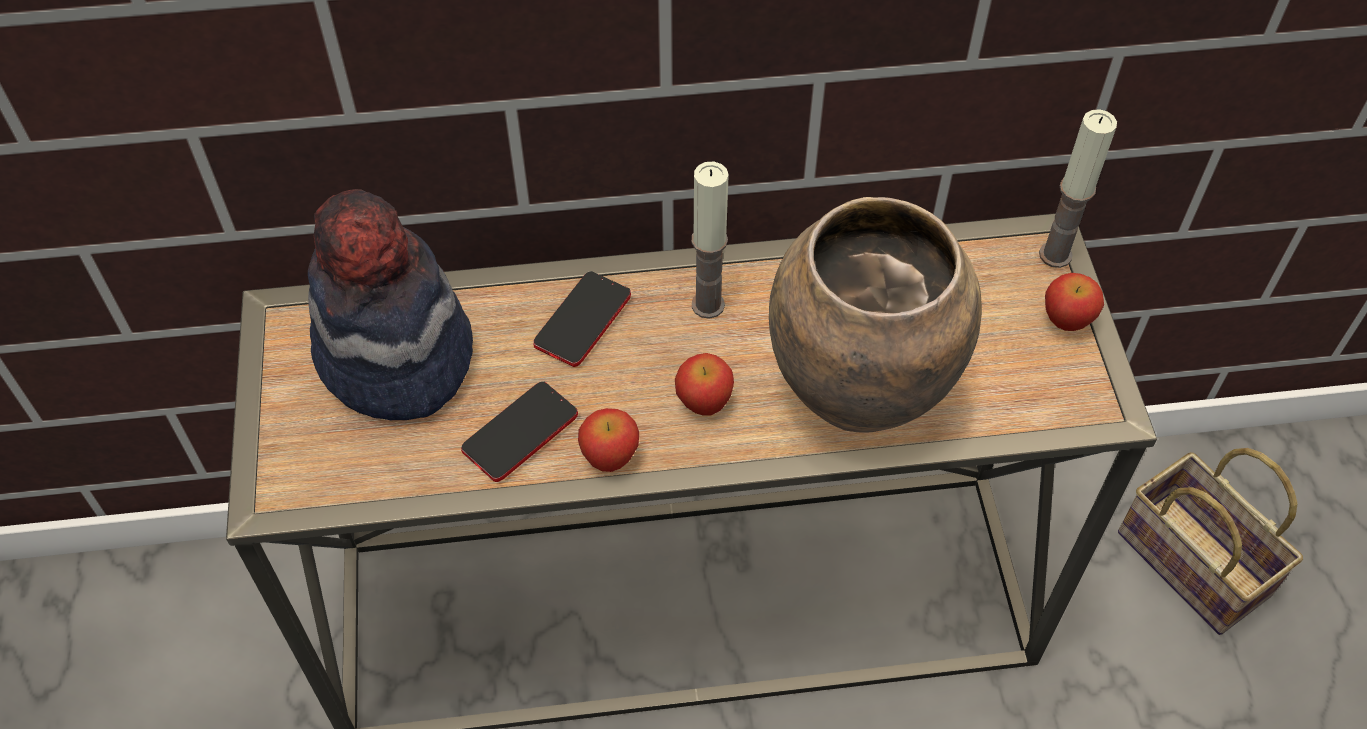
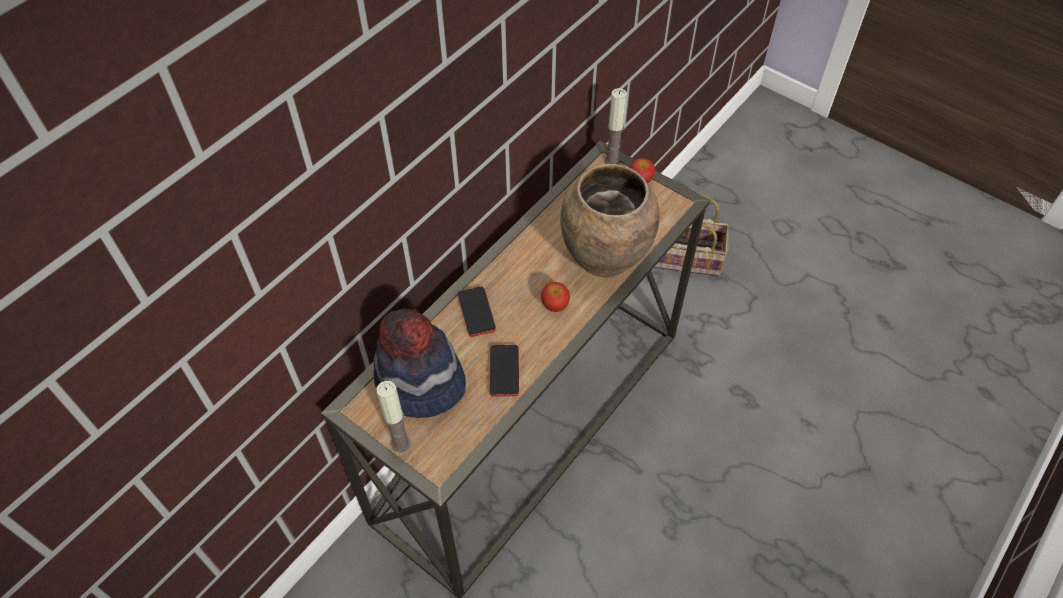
camera: 45 degrees left, 0 degrees up
(610, 455) = (546, 351): apple -> none
(708, 305) = (515, 270): candle -> candle (400, 443)

